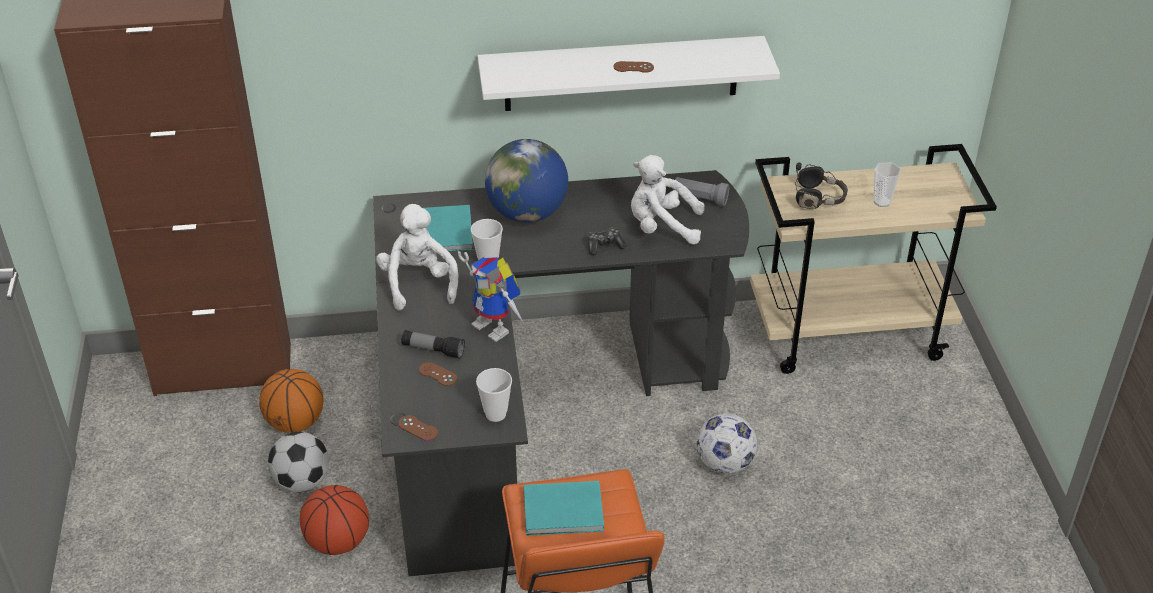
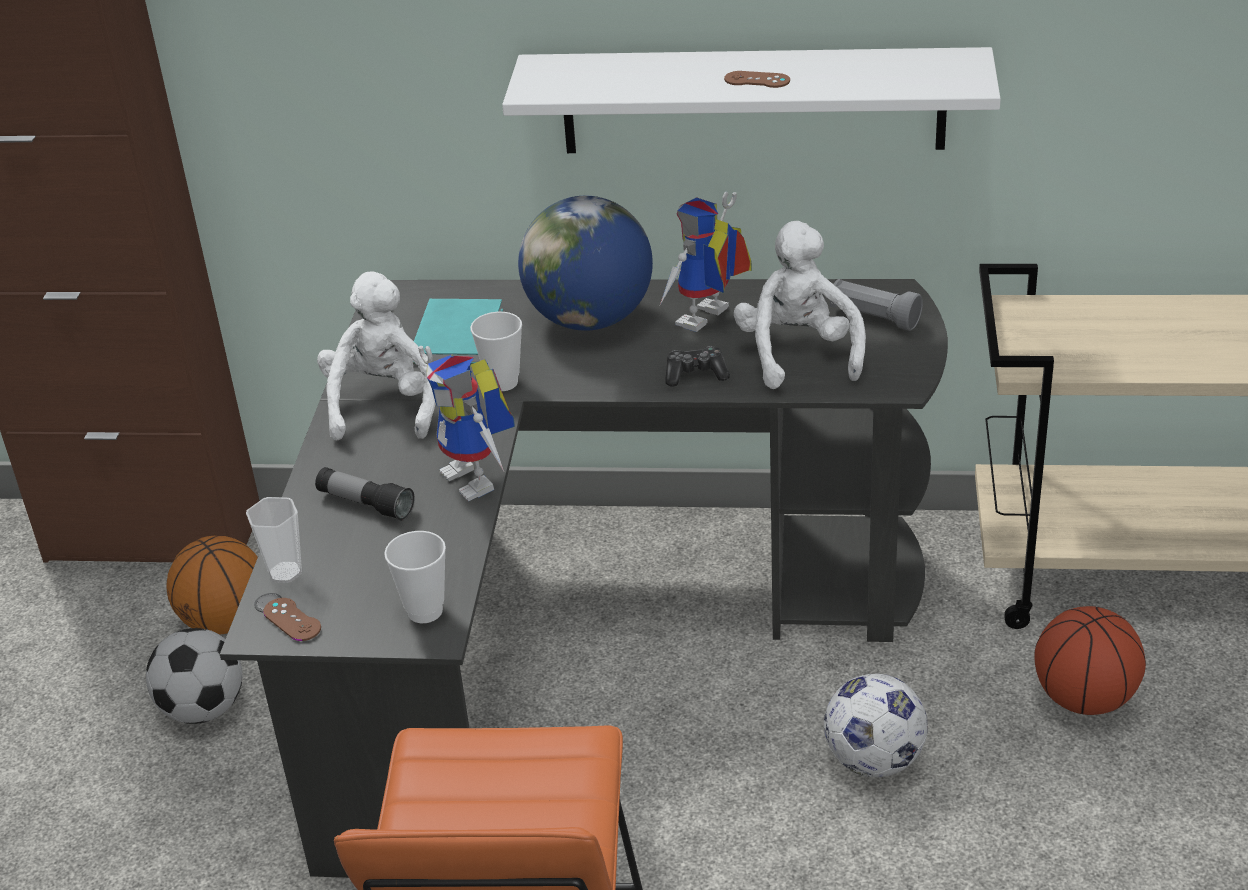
camera: 15 degrees right, 5 degrees down
(338, 542) = (222, 808): basketball -> basketball (1084, 699)
(437, 374) = (357, 541): brown game controller -> none
(565, 512) = (482, 784): turquoise book -> none
(600, 209) = (707, 322): none -> toy robot
(662, 227) = (798, 354): white plush toy -> white plush toy turned 60 degrees clockwise
(819, 198) = (1077, 332): black headphones -> none
(882, 202) = (1186, 345): cup -> cup (285, 572)

